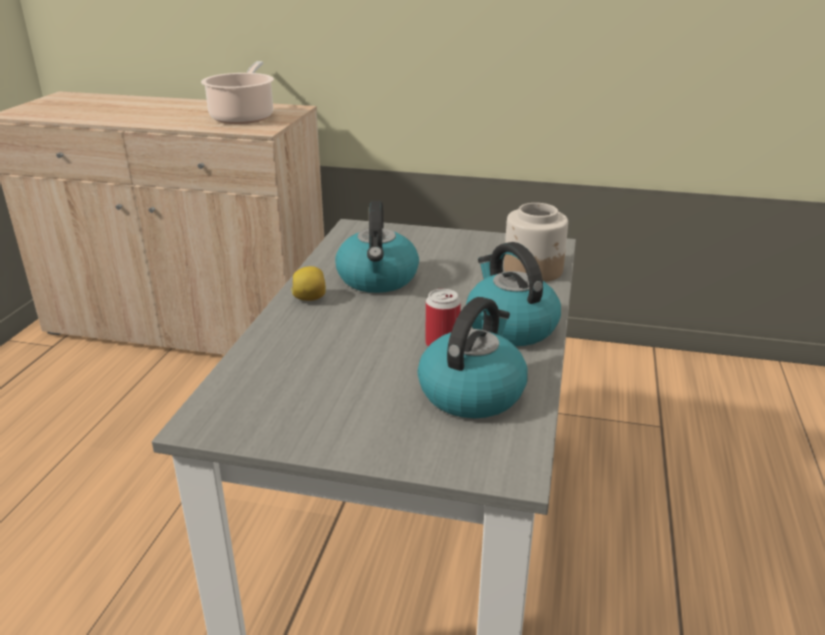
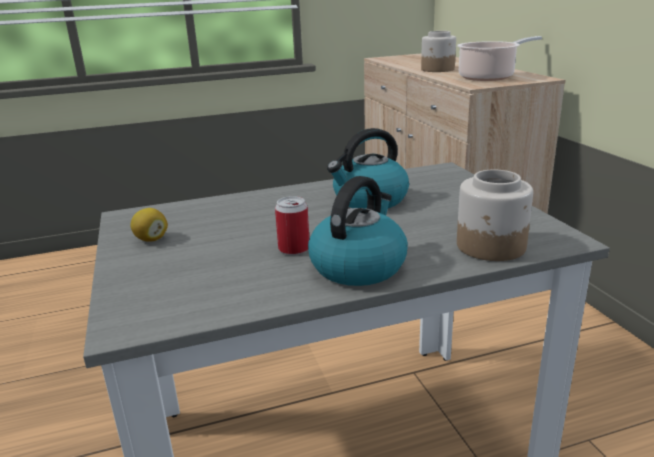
camera: 60 degrees right, 5 degrees down
(155, 117) = (437, 69): none -> jar
(310, 298) = (308, 192): lemon -> lemon (151, 239)
(472, 392) = (229, 280): kettle -> none

